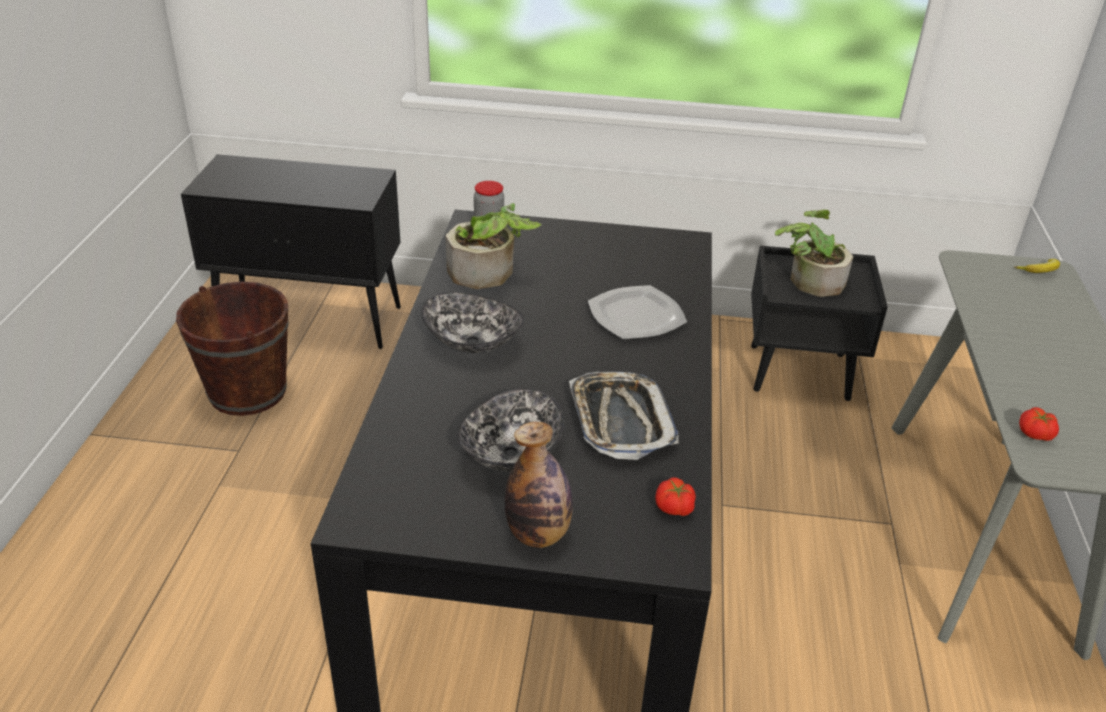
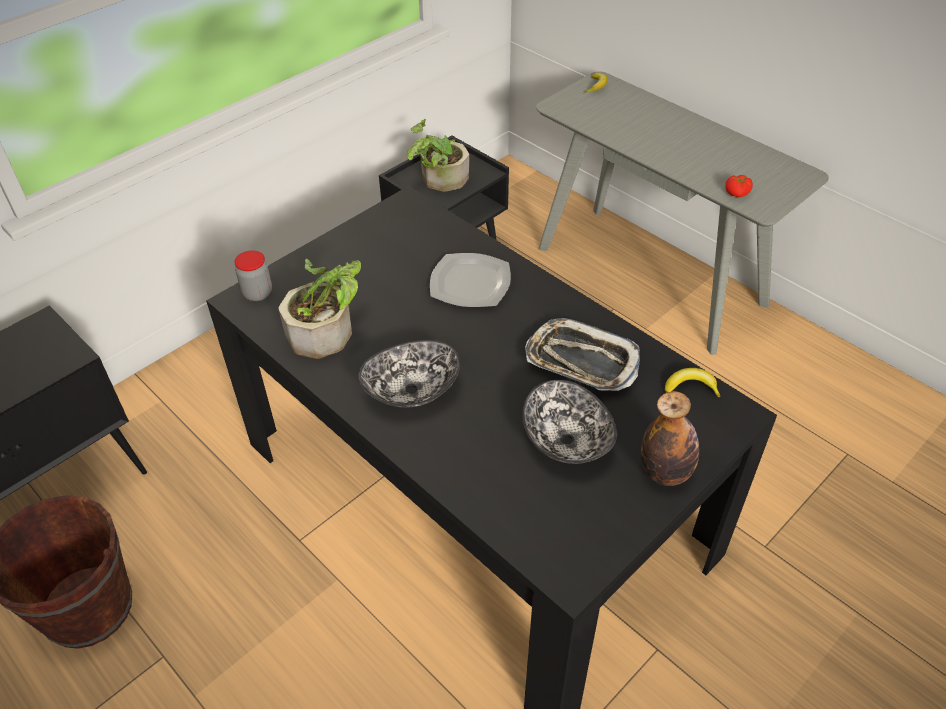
camera: 50 degrees left, 10 degrees up
(674, 507) = (690, 387): tomato -> banana

